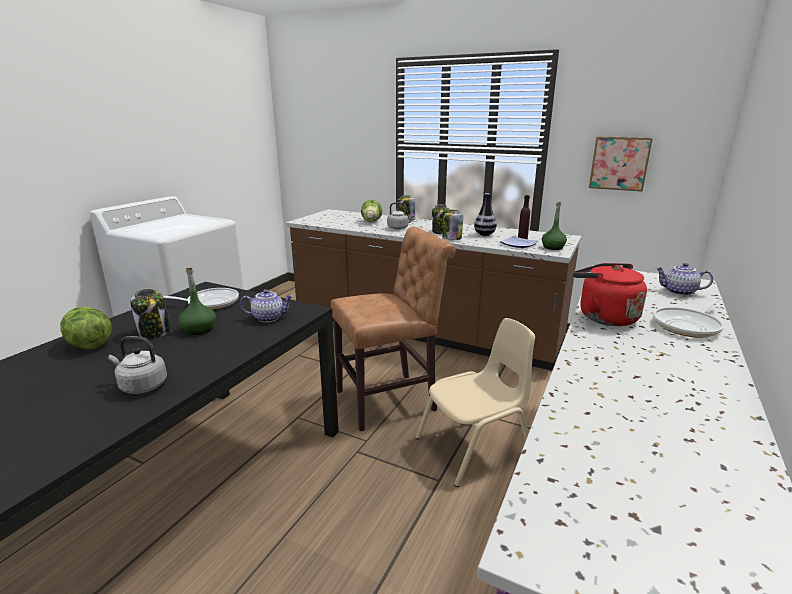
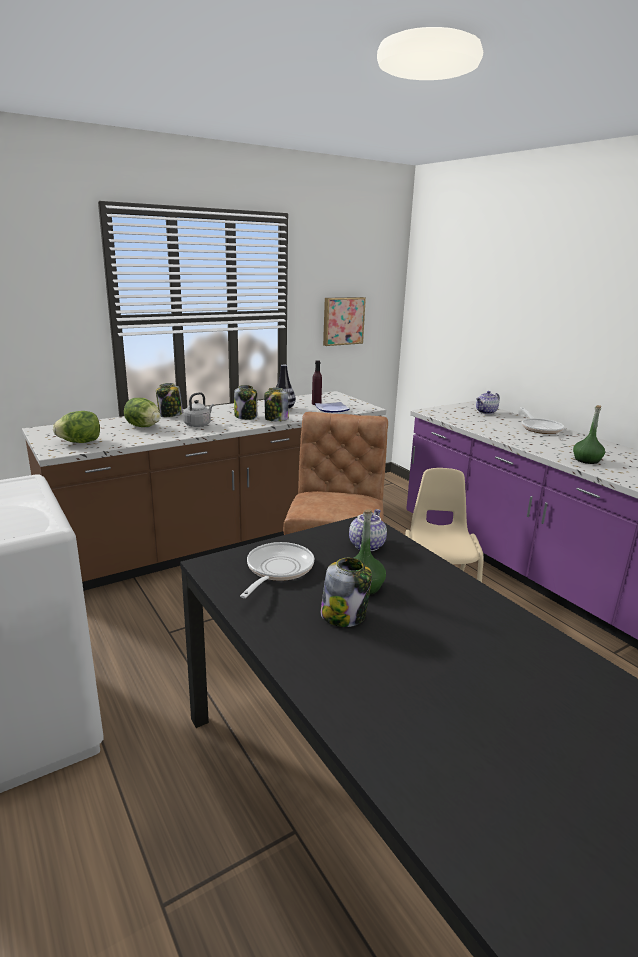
camera: 60 degrees left, 0 degrees up
(89, 345) = (346, 668): lettuce -> lettuce (80, 442)
(141, 386) = (495, 636): grey kettle -> none
(552, 247) = (355, 405): green bottle -> green bottle (586, 460)
(603, 317) = (513, 438): red kettle -> none

